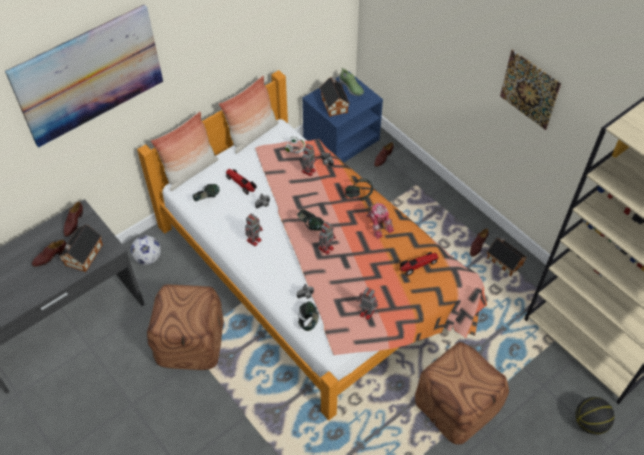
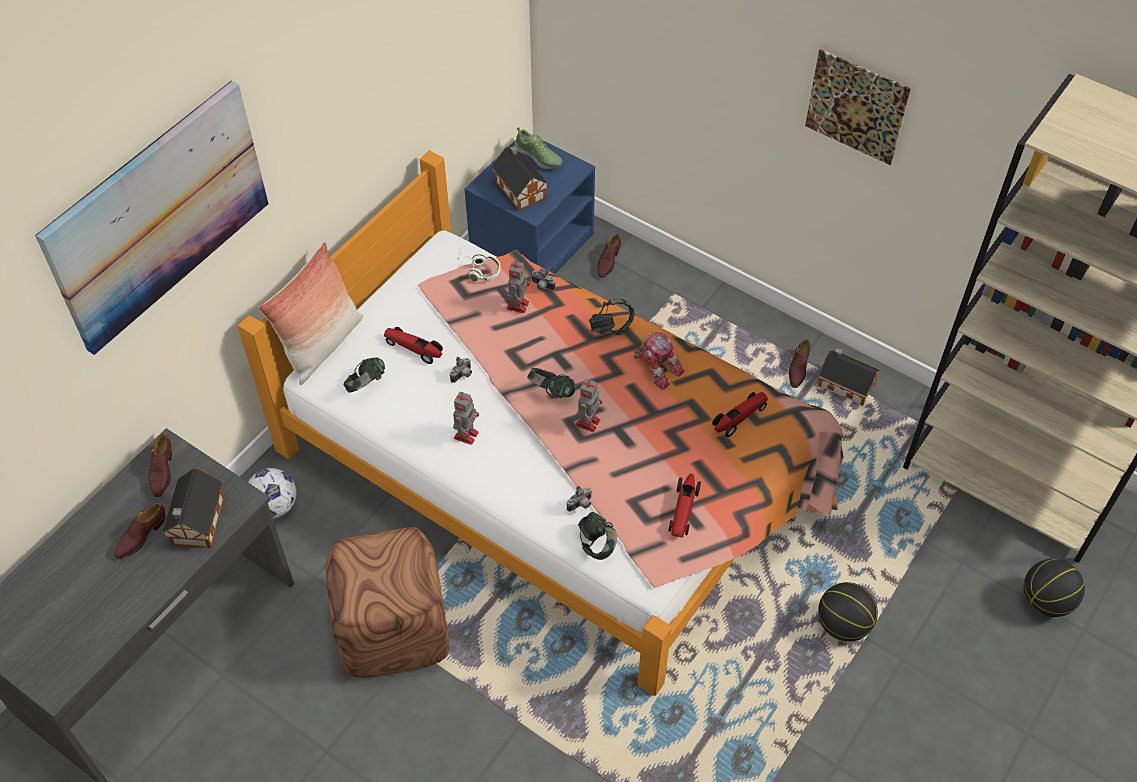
camera: 15 degrees left, 0 degrees up
(252, 134) = (405, 265): pillow -> none
(366, 312) = (683, 509): toy robot -> toy car
(456, 406) = (843, 624): brown ottoman -> basketball

